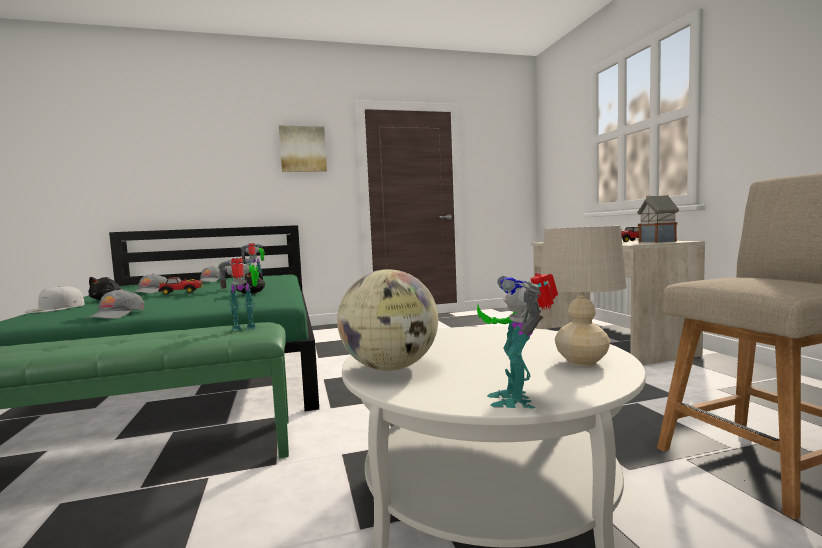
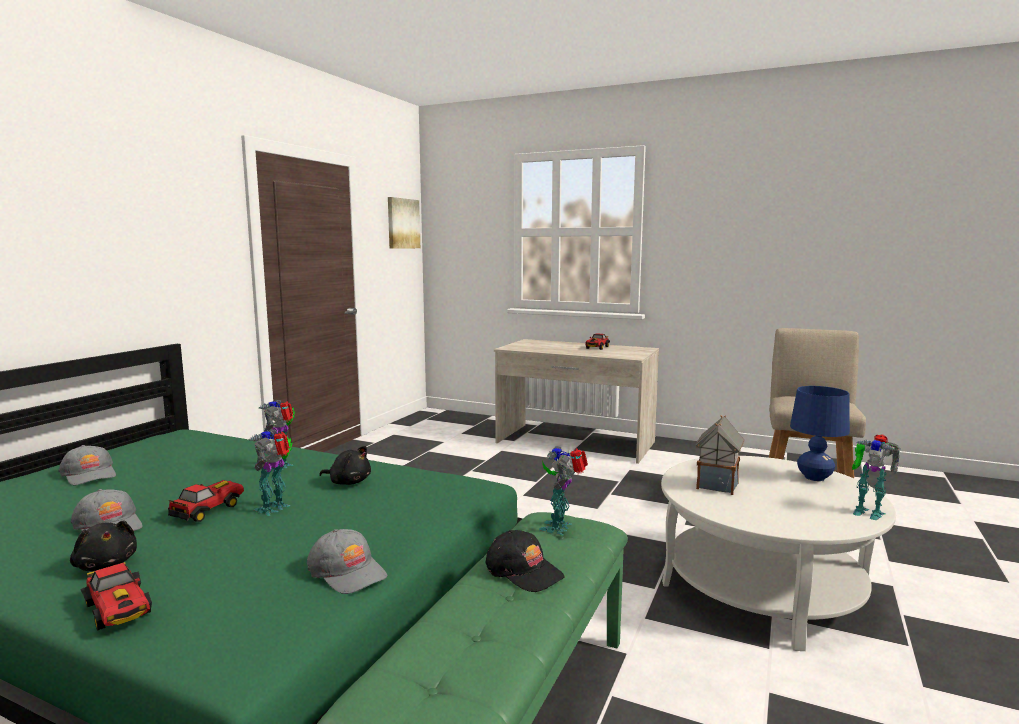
camera: 50 degrees left, 5 degrees up
(56, 308) = (119, 611): white cap -> toy car
(156, 337) = (523, 571): none -> black cap
(196, 296) = (275, 508): none -> toy robot
(303, 149) = (172, 210): picture -> picture (402, 223)
(390, 368) = (767, 518): globe -> none
(582, 362) = (814, 477): beige table lamp -> blue table lamp
(657, 242) = (631, 350): toy house -> toy house (717, 485)

